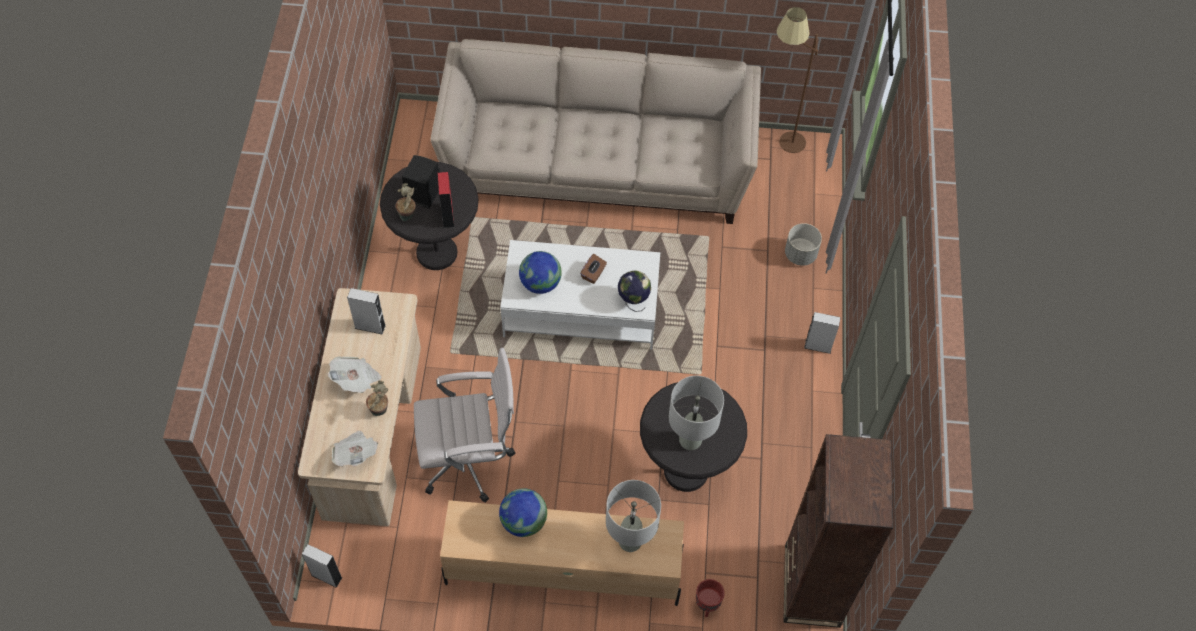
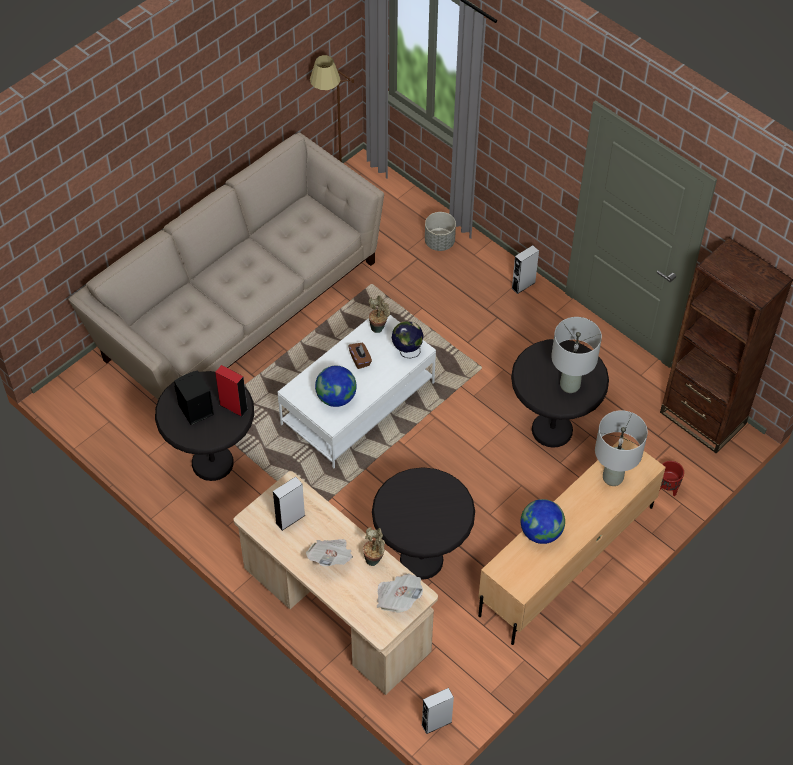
camera: 50 degrees left, 5 degrees down
(408, 216) = (207, 432): potted plant -> potted plant (378, 327)
(470, 460) = (421, 560): white office chair -> black side table

